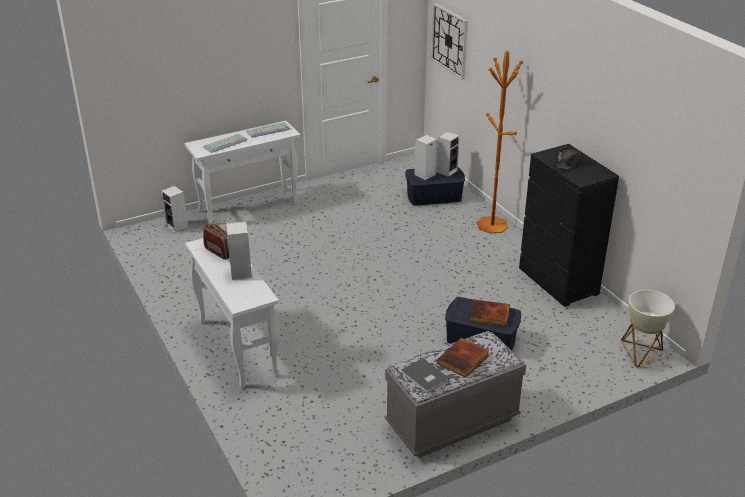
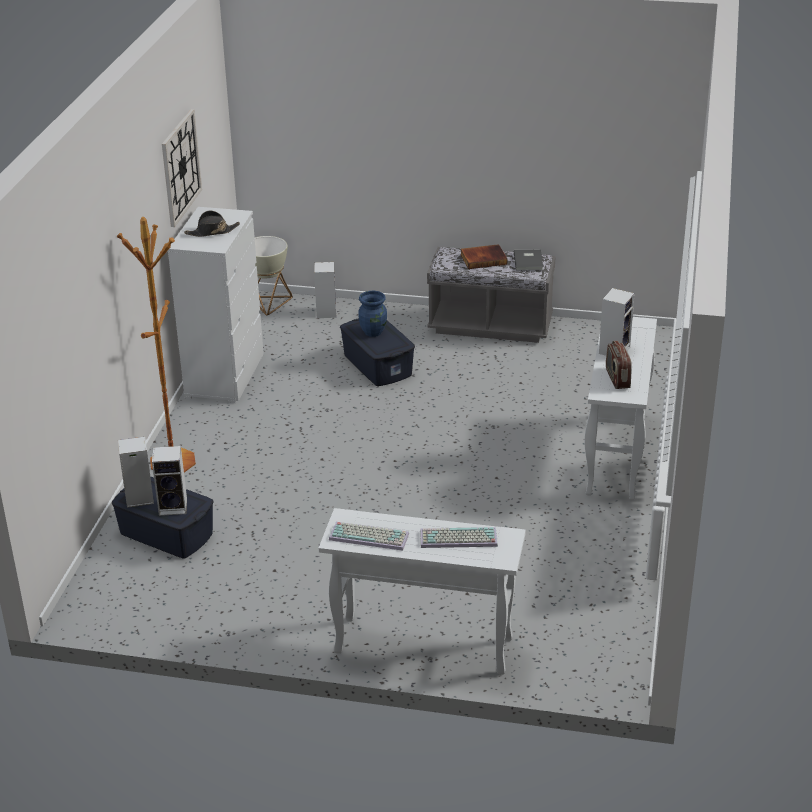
camera: 140 degrees left, 0 degrees up
(178, 227) = (558, 658): speaker -> speaker (325, 312)
(449, 40) = (38, 371): wall clock -> wall clock (180, 167)
(489, 315) = (373, 332): book -> blue vase
(558, 282) = (225, 376): black dresser -> white dresser

